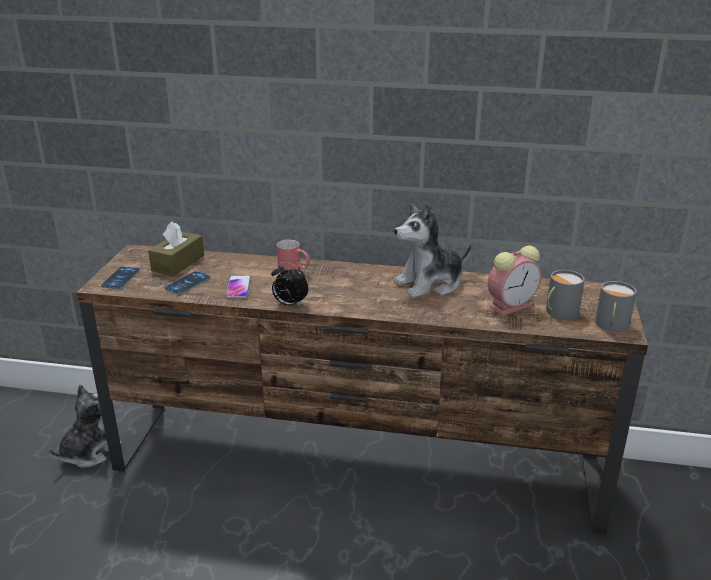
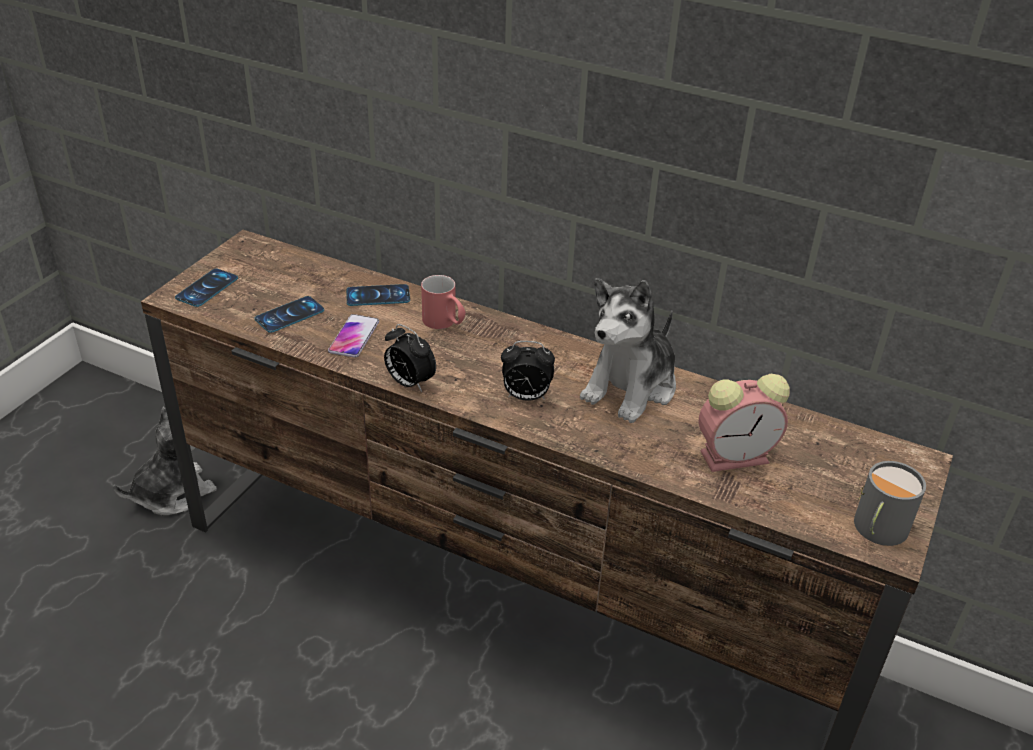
camera: 15 degrees right, 10 degrees up
(178, 263) = (293, 276): brown tissue box -> none
(242, 264) = (378, 296): none -> phone
(368, 299) = (525, 397): none -> alarm clock
(430, 284) = (631, 387): plush toy -> plush toy turned 45 degrees counterclockwise
(559, 311) = (806, 484): grey mug -> none

